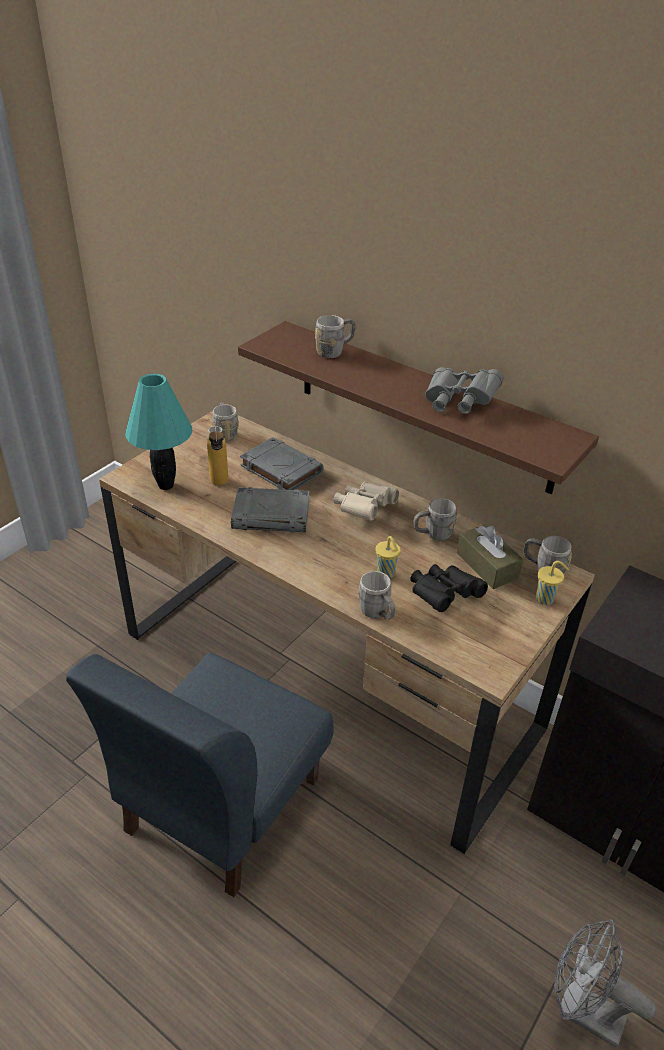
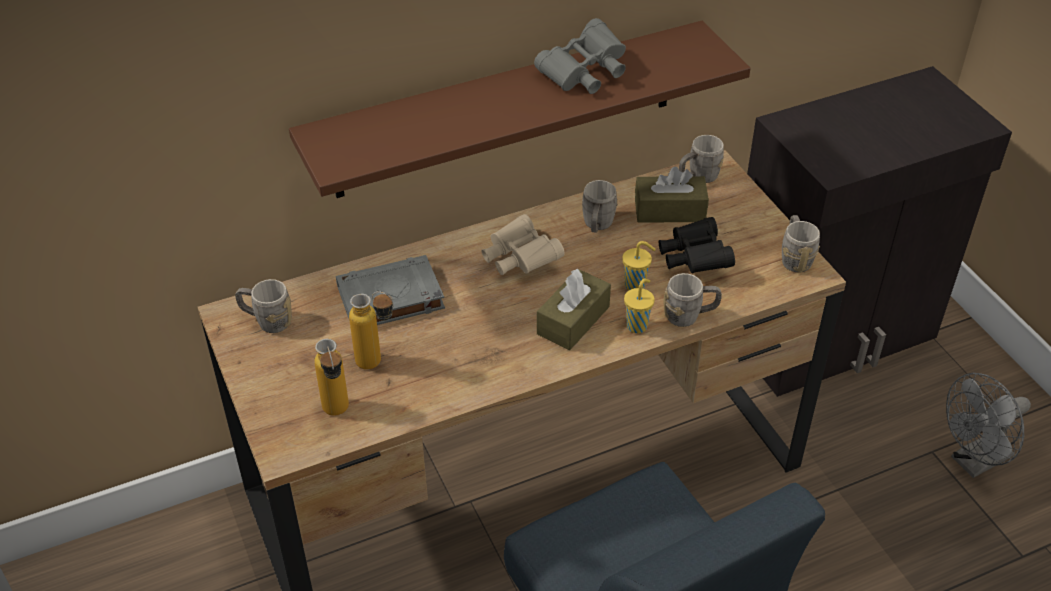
camera: 60 degrees left, 5 degrees up
(166, 485) = (338, 415): turquoise table lamp -> bottle
(272, 515) = (474, 337): grey book -> none
(324, 554) = (573, 320): none -> brown tissue box
(334, 351) = (404, 115): grey mug -> grey mug (794, 257)
(546, 599) = (739, 195): yellow cup -> yellow cup (637, 325)

